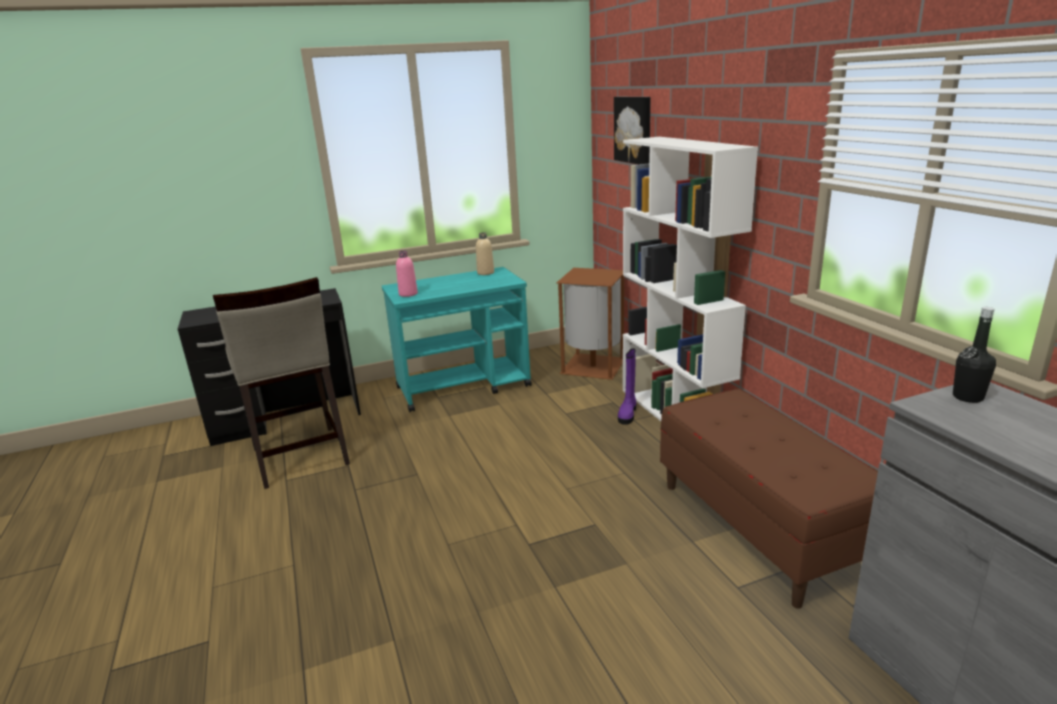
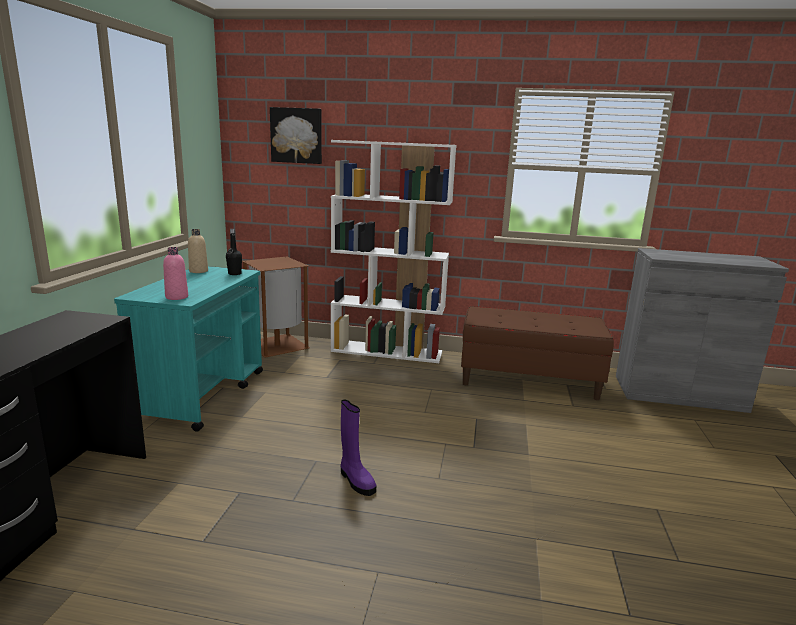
camera: 60 degrees left, 5 degrees down
(299, 457) = (166, 519): beige stool -> none
(628, 414) = (363, 361): purple boot -> purple boot (356, 480)
(967, 397) = (657, 253): black bottle -> black bottle (234, 274)

